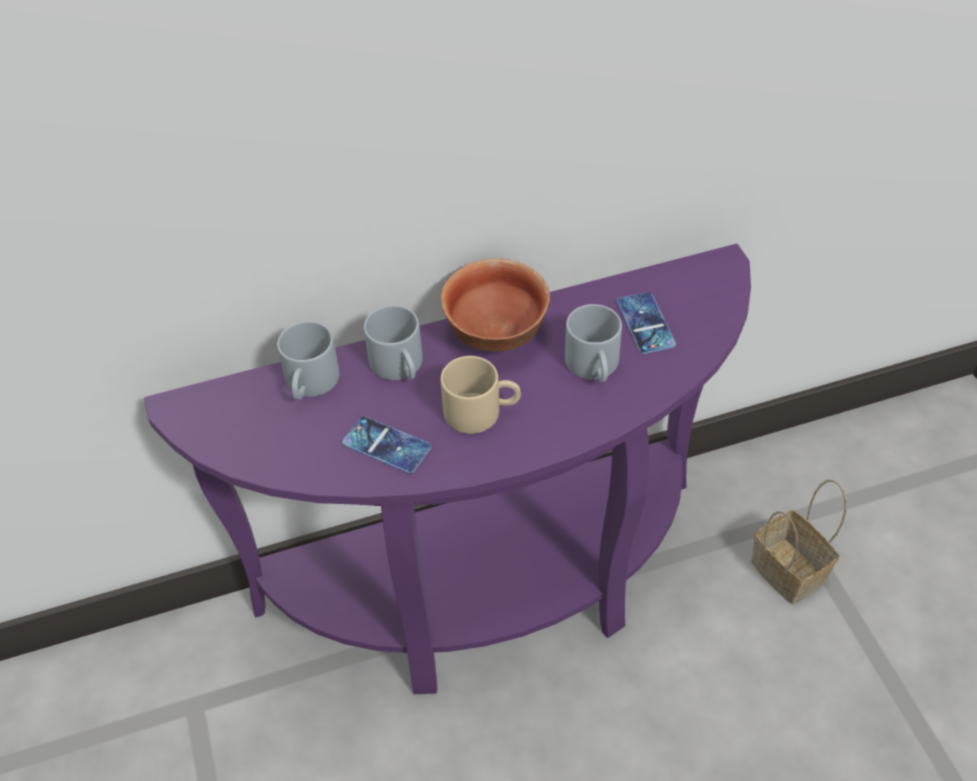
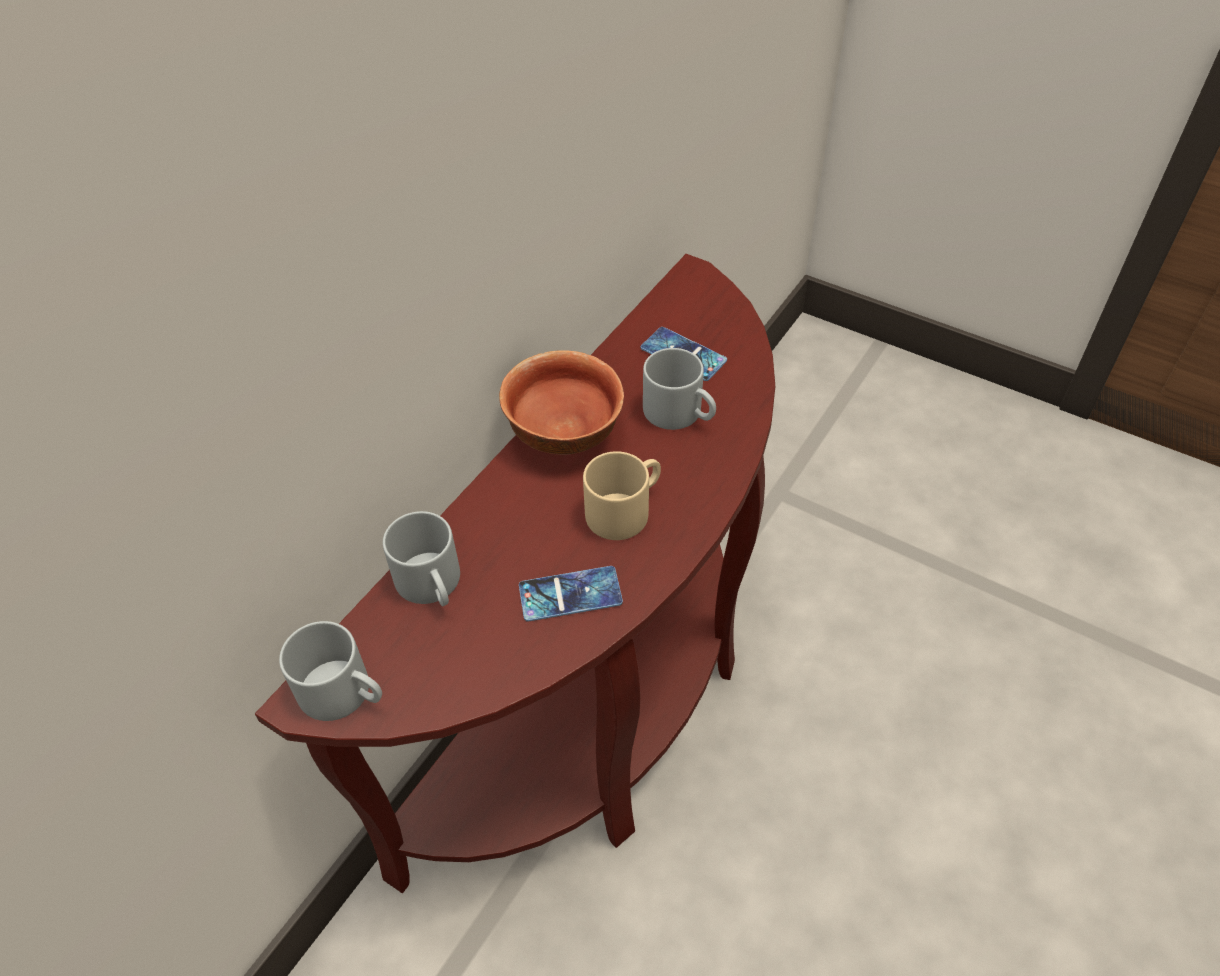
camera: 40 degrees left, 0 degrees up
(401, 366) = (507, 515): grey mug -> grey mug (345, 692)
(492, 590) = (602, 707): purple console table -> brown console table
(791, 572) = (813, 534): basket -> none

